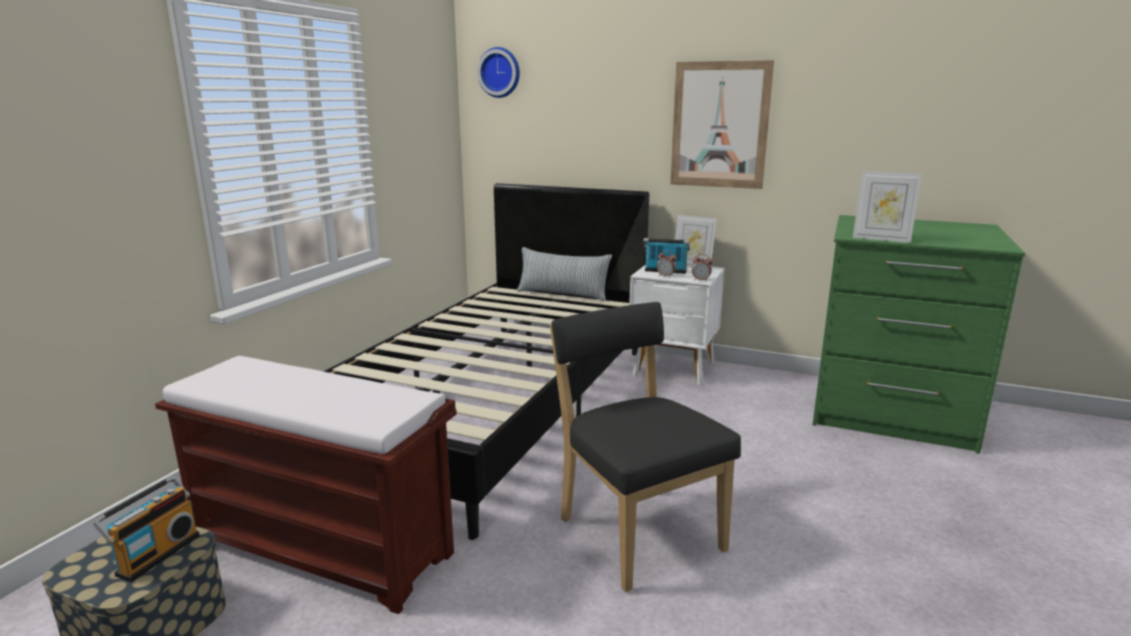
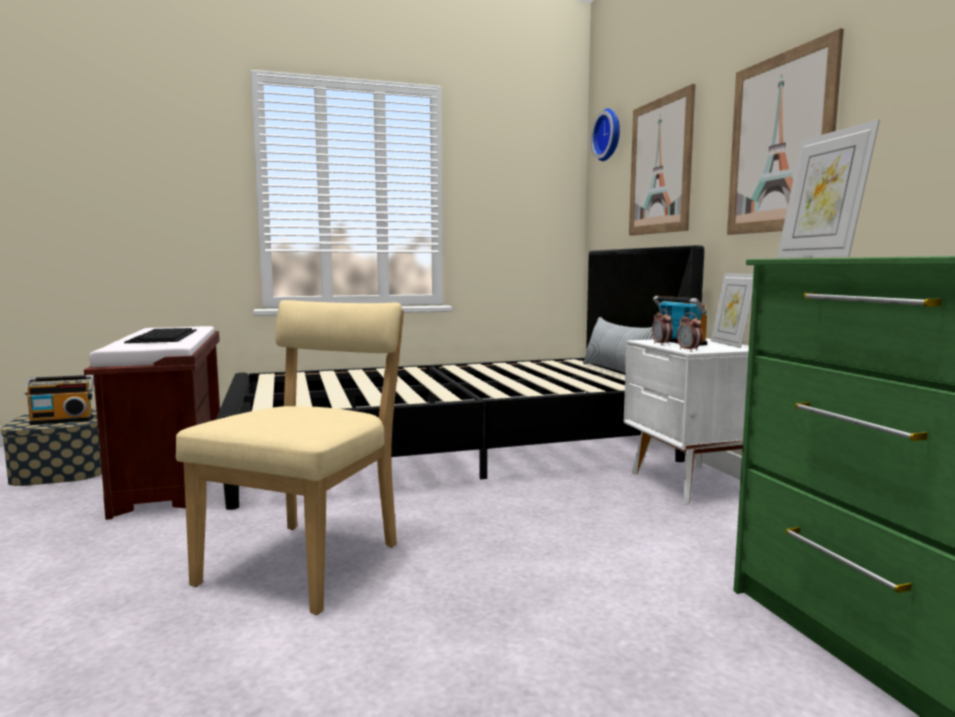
camera: 50 degrees right, 10 degrees down
(312, 389) = (164, 336): none -> keyboard
(582, 117) = (660, 166): none -> picture
(636, 531) = (308, 561): black chair -> beige chair

